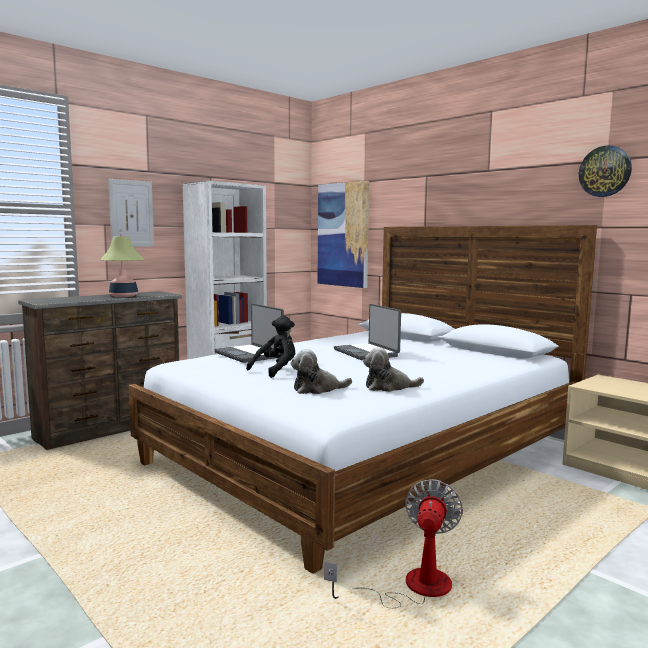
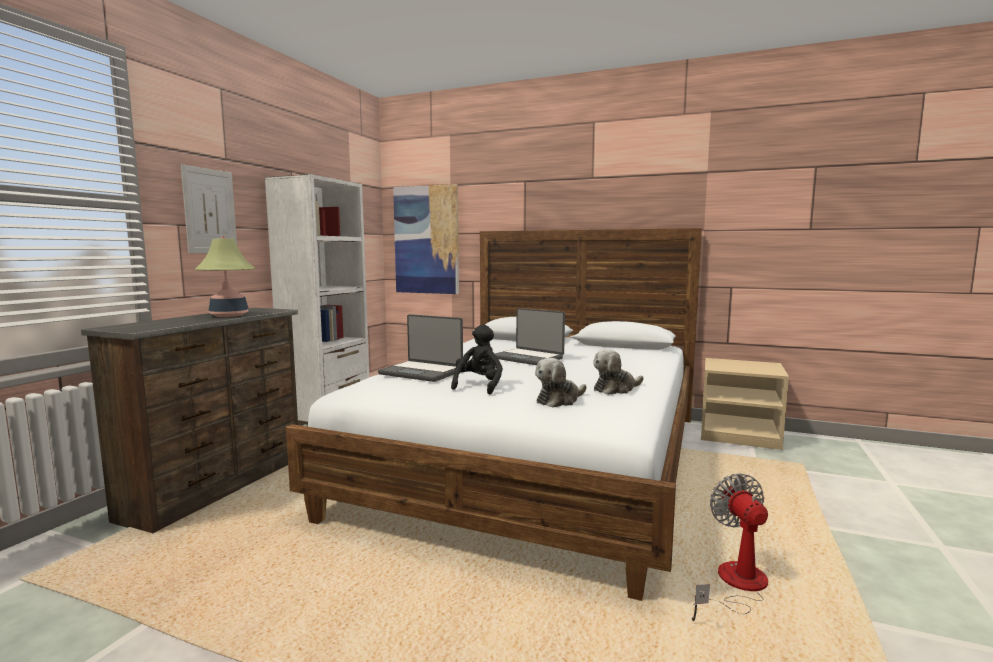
camera: 25 degrees left, 0 degrees up
(605, 171) = (706, 181): wall clock -> none

